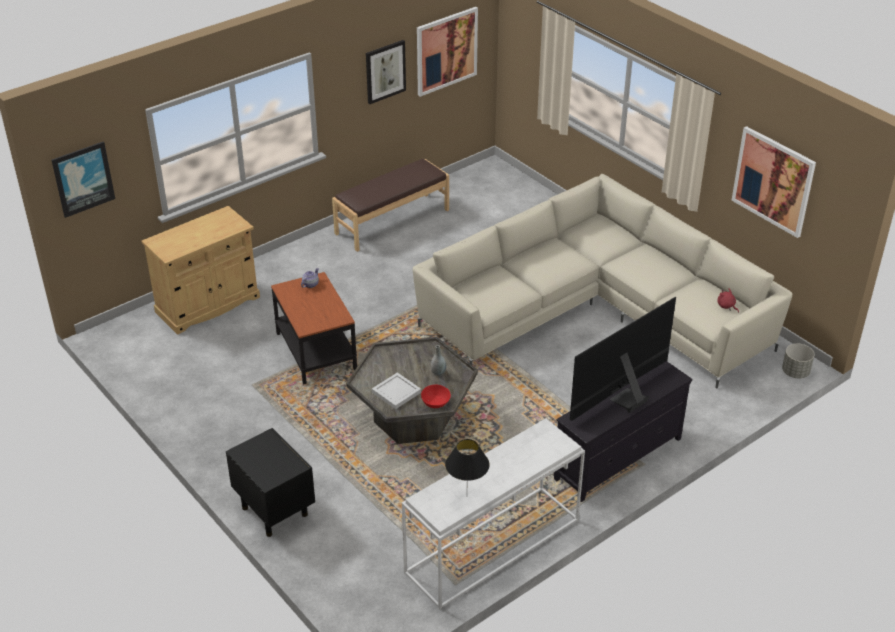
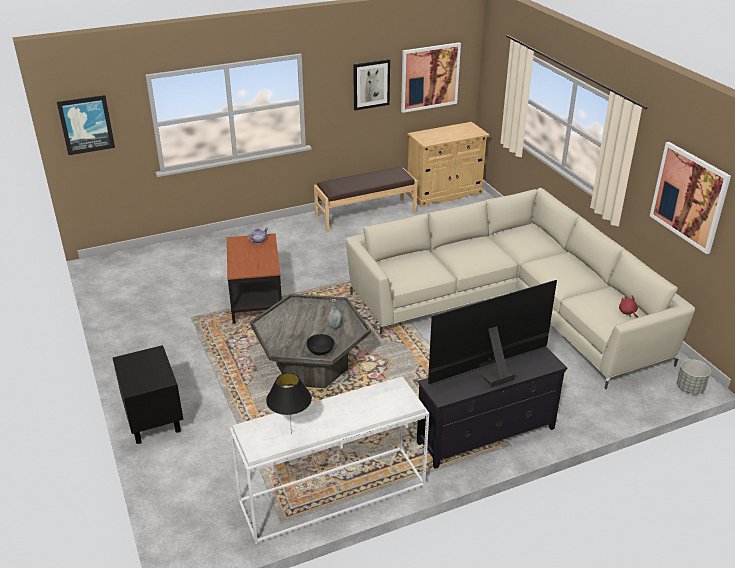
camera: 15 degrees right, 5 degrees down
(208, 305) = (189, 253): beige cabinet -> beige cabinet (444, 193)
(397, 392) = (291, 336): white tray -> none
(436, 403) = (320, 351): red bowl -> black bowl

